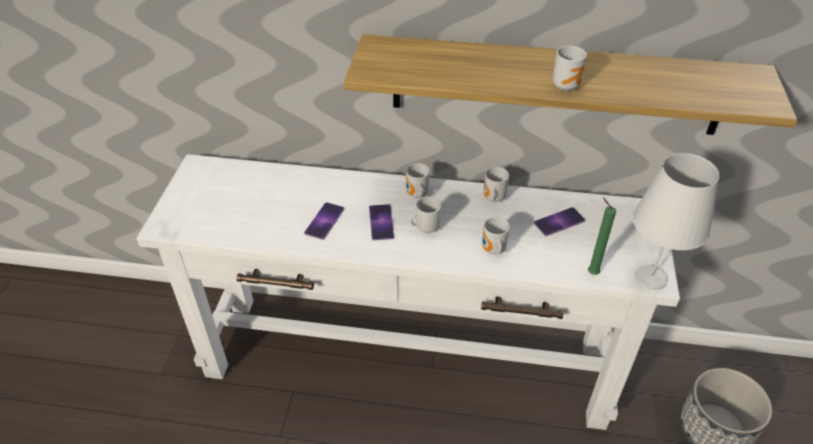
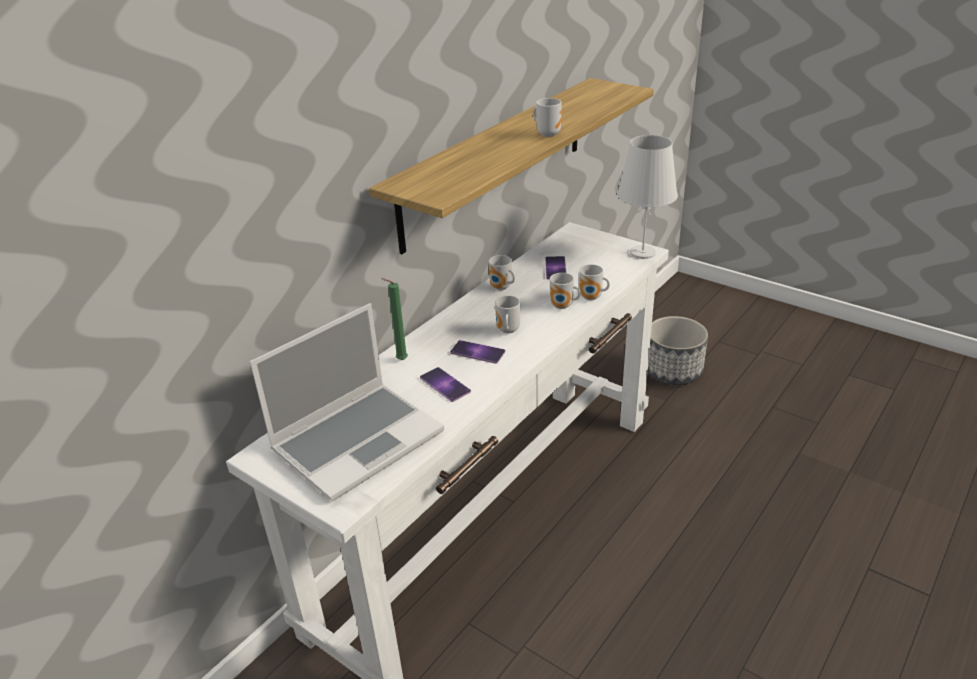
camera: 60 degrees left, 10 degrees down
(234, 203) = (358, 440): none -> laptop
(416, 195) = (459, 323): mug -> mug (592, 298)
(591, 272) = (620, 273): green candle -> green candle (400, 360)

